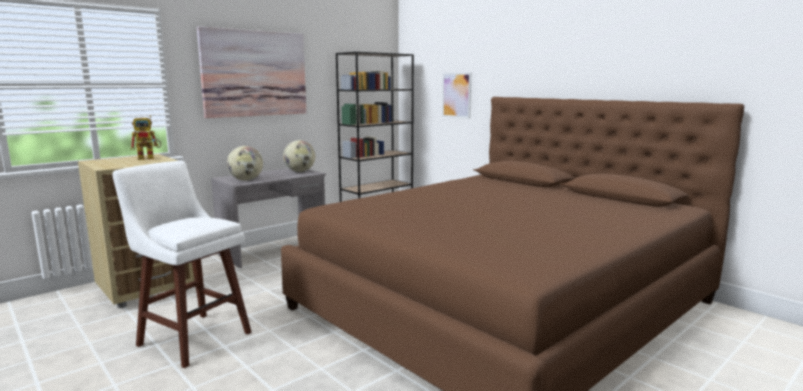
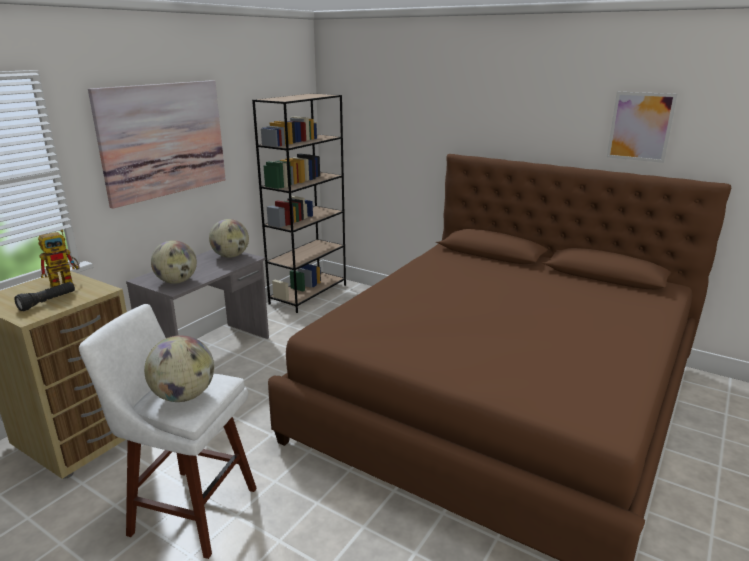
camera: 15 degrees left, 10 degrees up
(127, 163) = (48, 302): none -> black flashlight
(185, 224) = (184, 396): none -> globe
(456, 95) = (397, 146): picture -> picture (640, 126)

